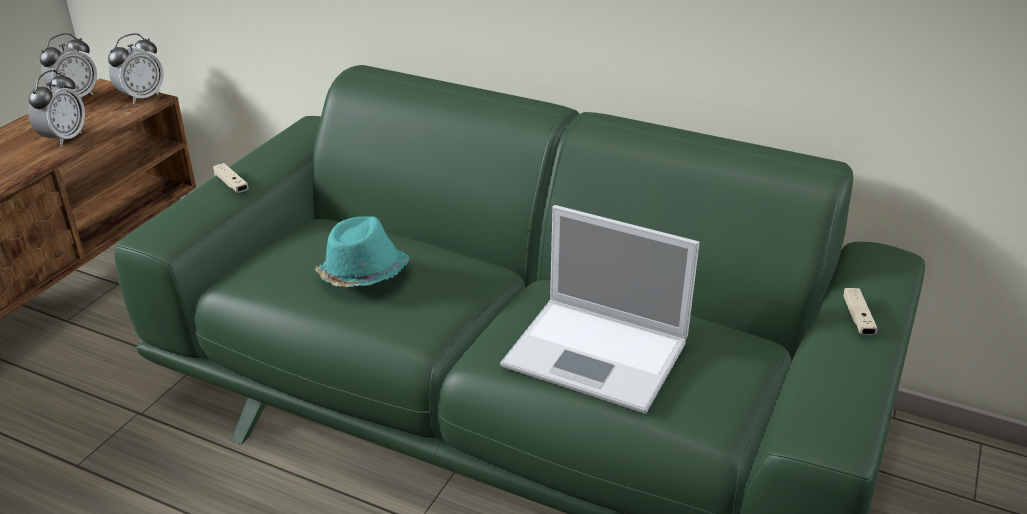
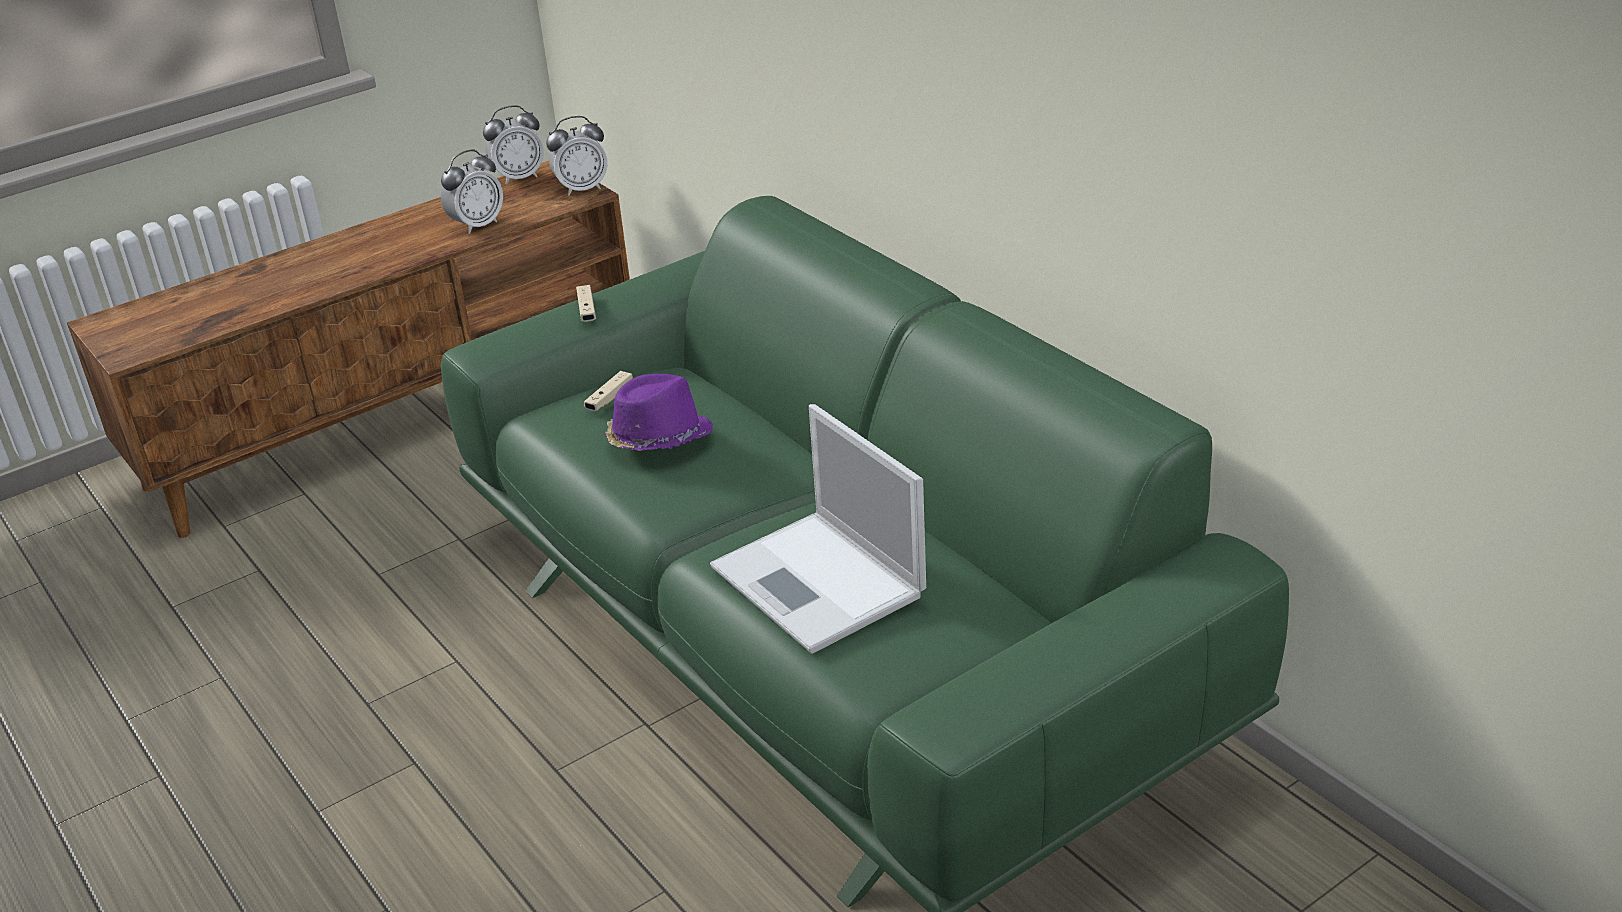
camera: 30 degrees right, 0 degrees up
(363, 275) = (658, 439): turquoise hat -> purple hat
(857, 318) = (1113, 617): beige game controller -> beige game controller (609, 398)

